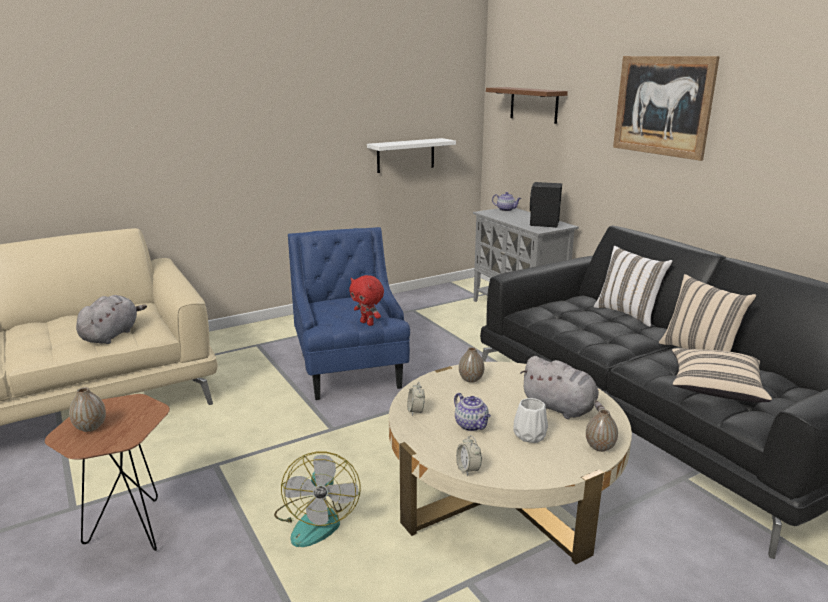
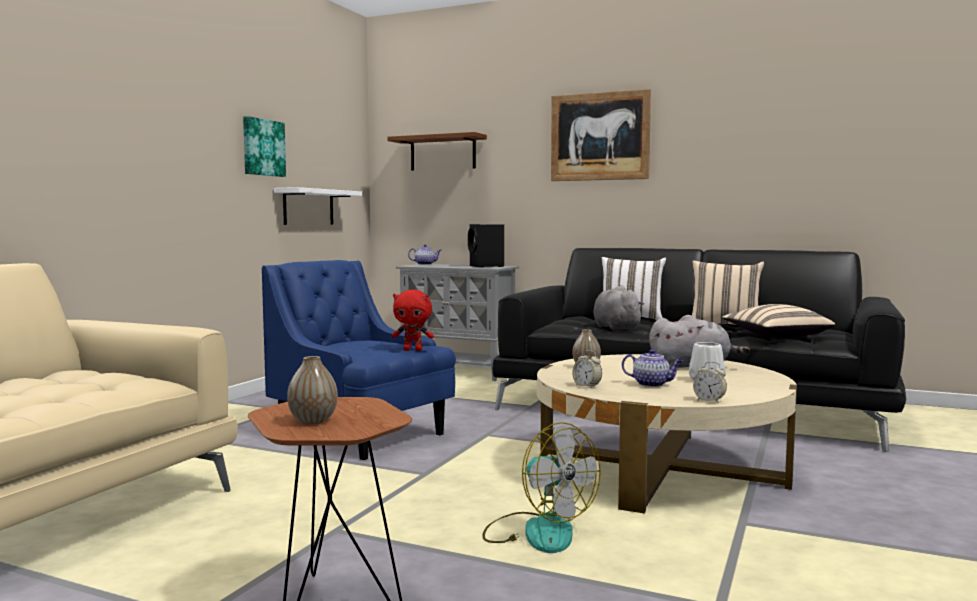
camera: 35 degrees left, 15 degrees down
(111, 335) = (89, 392): grey plush toy -> grey plush toy (615, 328)
(355, 111) = (262, 147): none -> picture
(600, 447) = (765, 376): vase -> none

